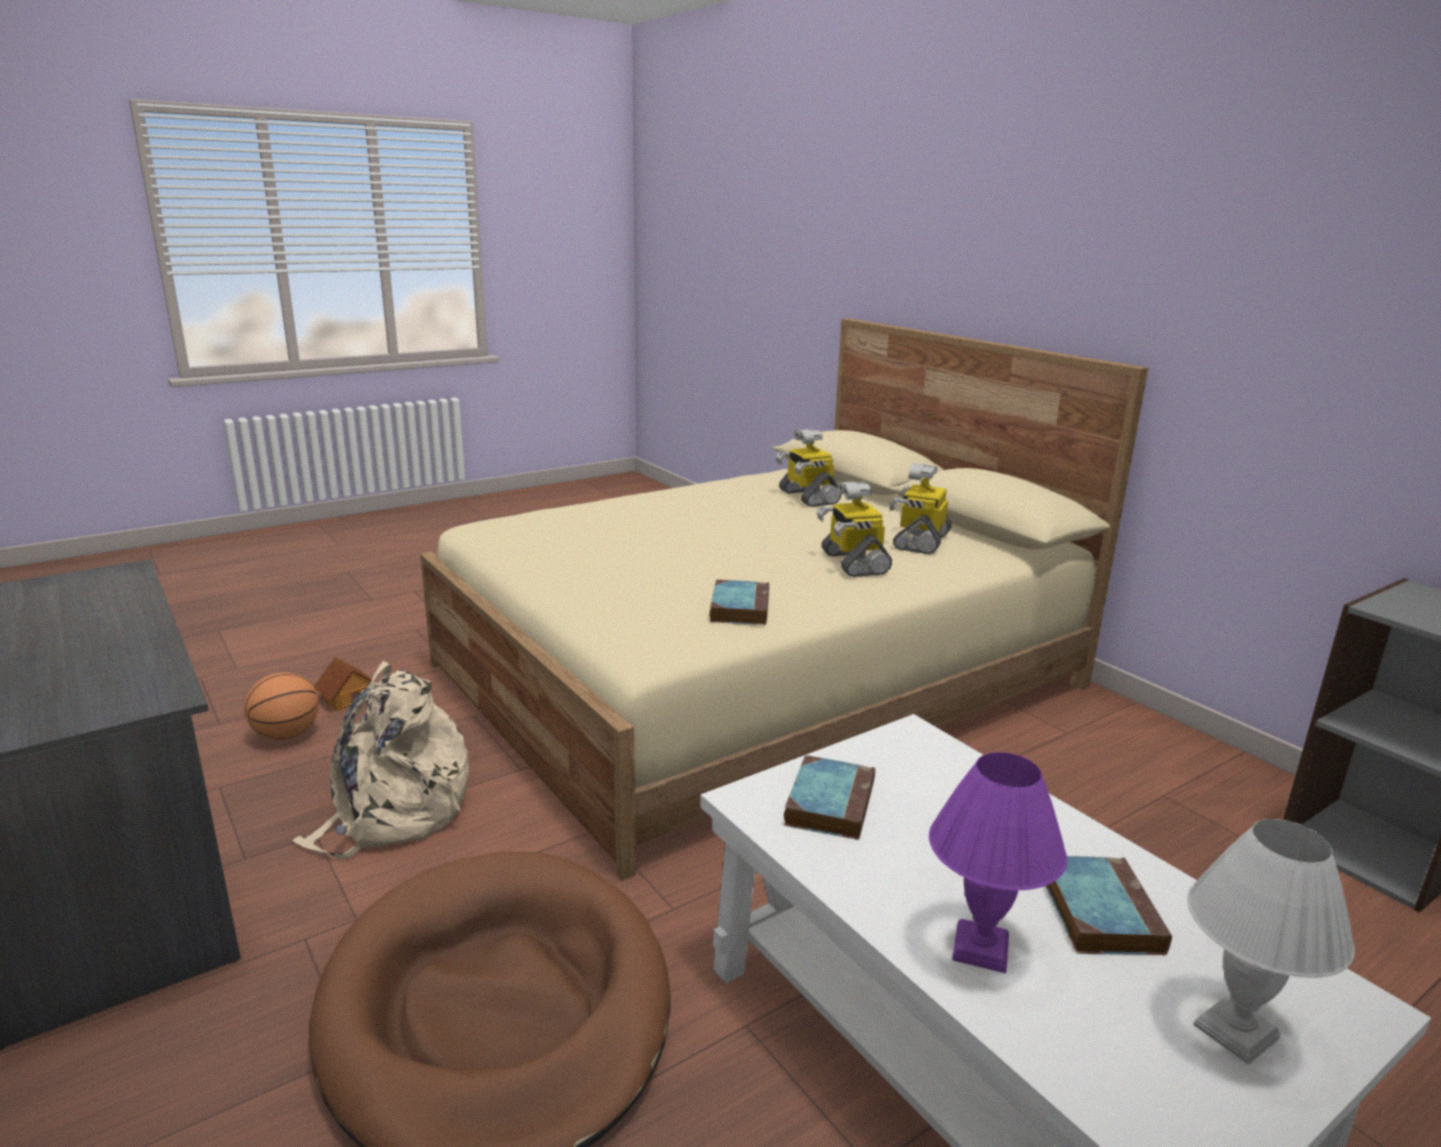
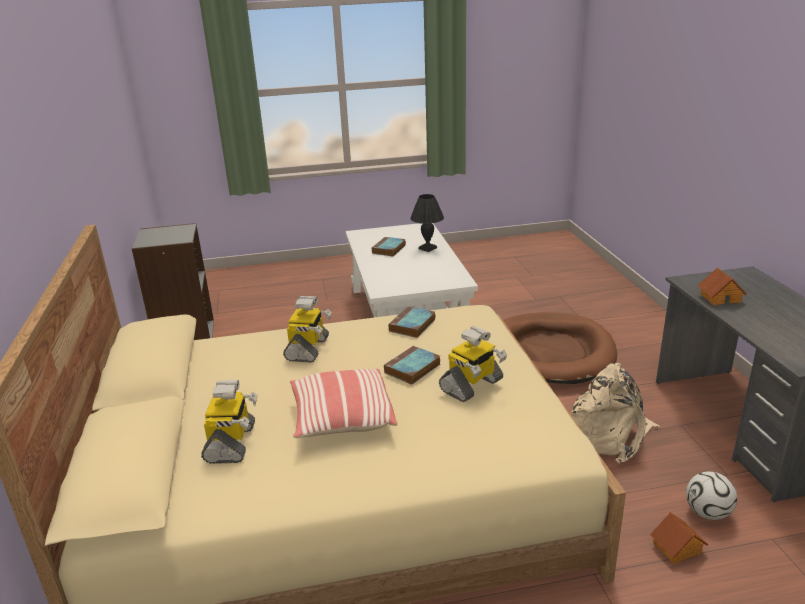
camera: 155 degrees left, 5 degrees up
(127, 661) = (720, 298): none -> toy house
(286, 735) = (707, 513): basketball -> football
(725, 515) = (341, 418): none -> pillow
(829, 802) = (435, 277): book -> book (412, 369)
(920, 541) = (233, 364): toy robot -> toy robot (472, 386)
(979, 947) = (427, 248): purple table lamp -> black table lamp
(1238, 1032) = (389, 234): white table lamp -> none

